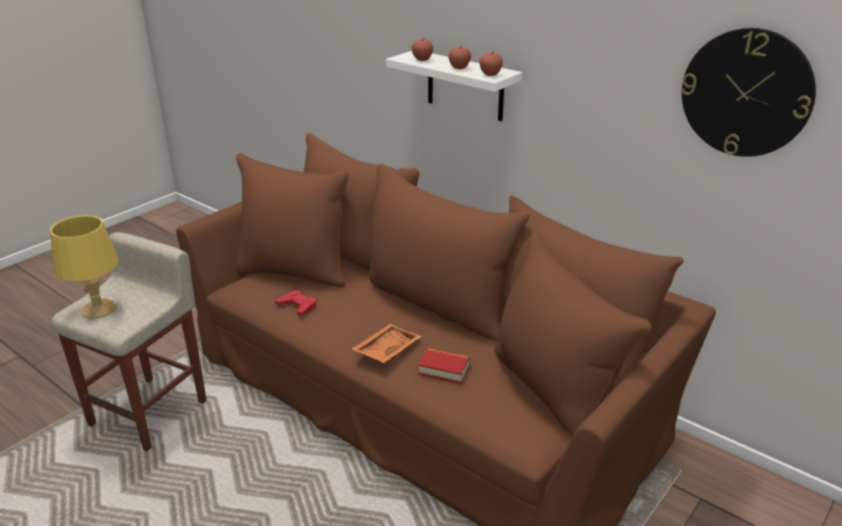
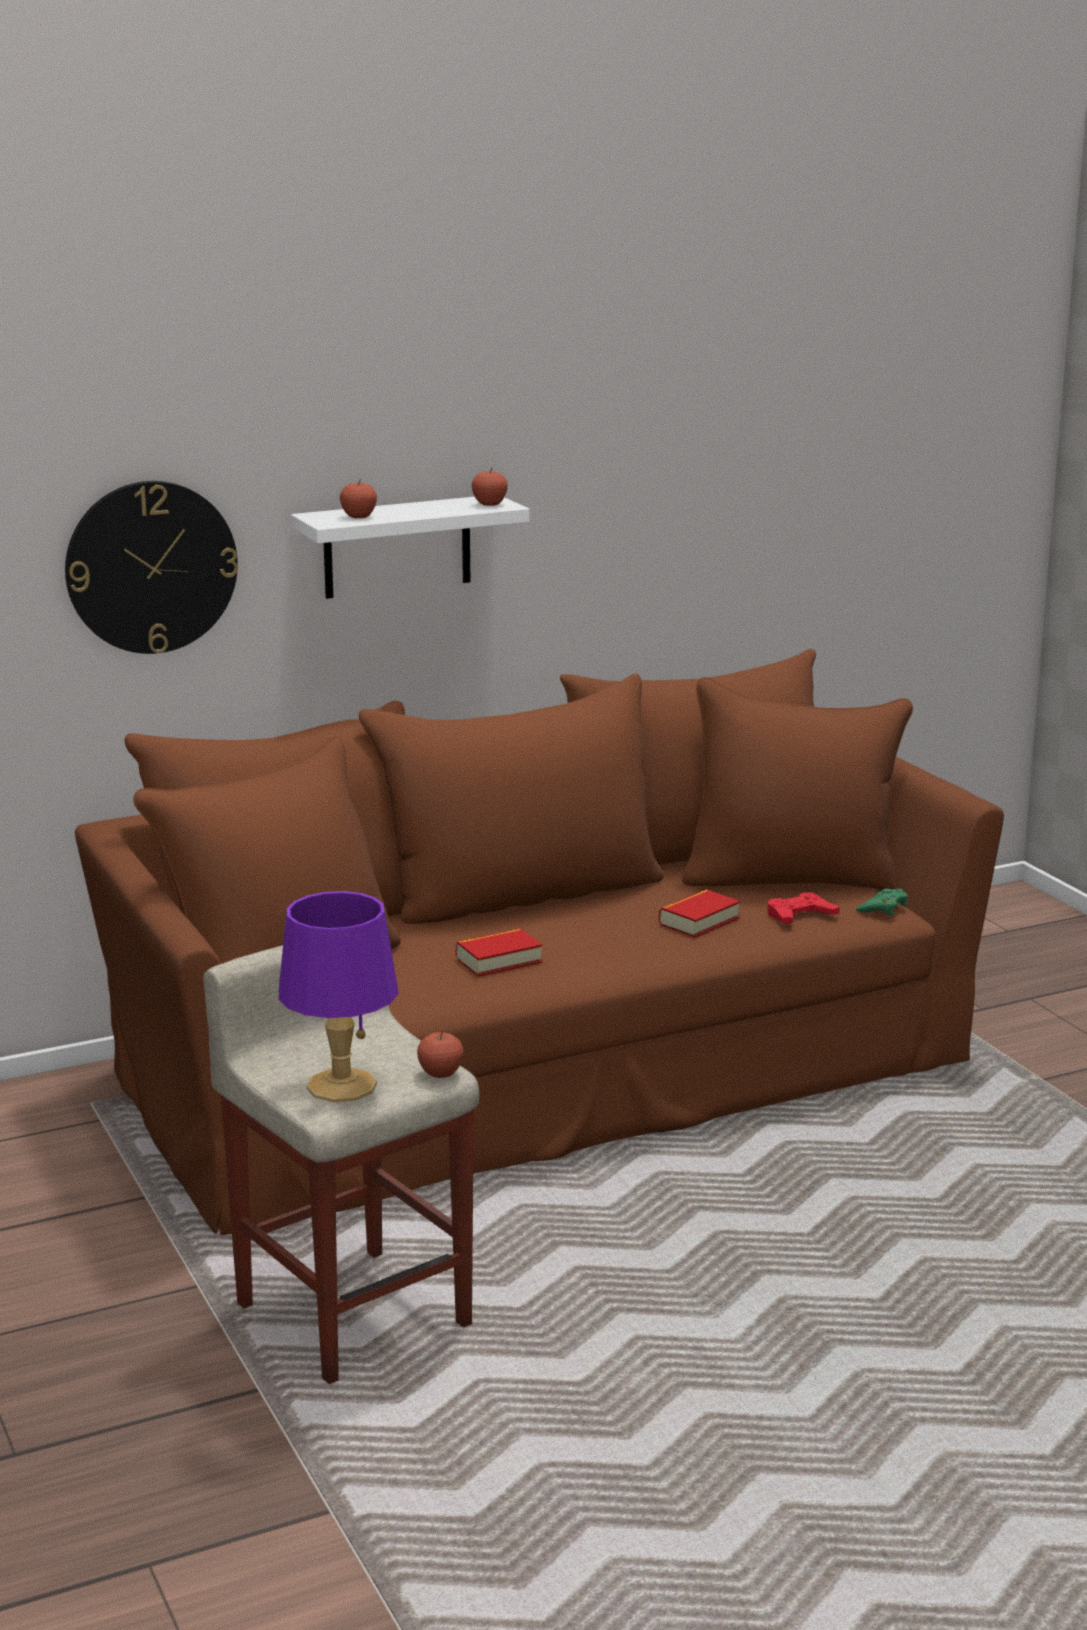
camera: 65 degrees left, 10 degrees down
(99, 308) = (341, 1085): yellow table lamp -> purple table lamp
(297, 306) = (422, 984): red game controller -> red game controller (800, 915)
(341, 319) = (498, 960): none -> book
(386, 350) = (616, 945): orange tray -> none
(459, 67) = (433, 509): apple -> apple (440, 1074)
(529, 441) = (883, 908): none -> green game controller
(746, 93) = (787, 436): wall clock -> wall clock (151, 567)

